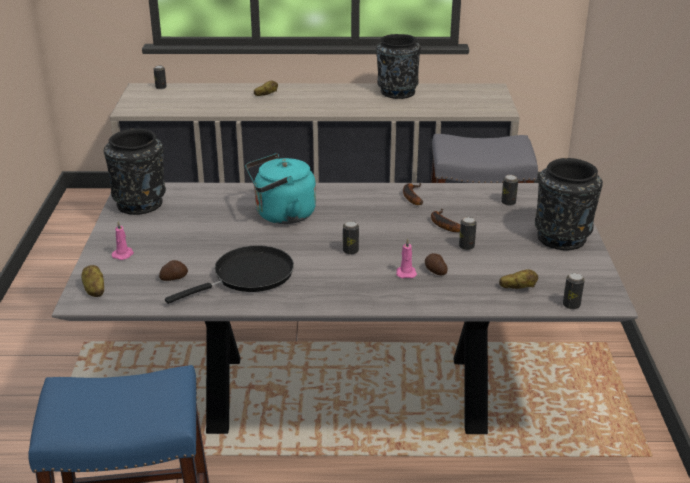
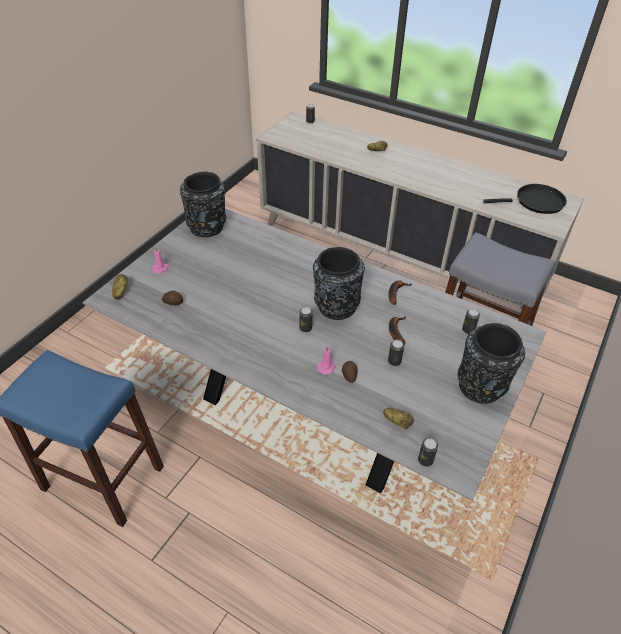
camera: 30 degrees right, 15 degrees up
(248, 276) = (219, 321): black frying pan -> black frying pan (535, 202)
(281, 215) = (287, 274): turquoise kettle -> none
(397, 92) = (480, 179): black vase -> black vase (336, 306)

